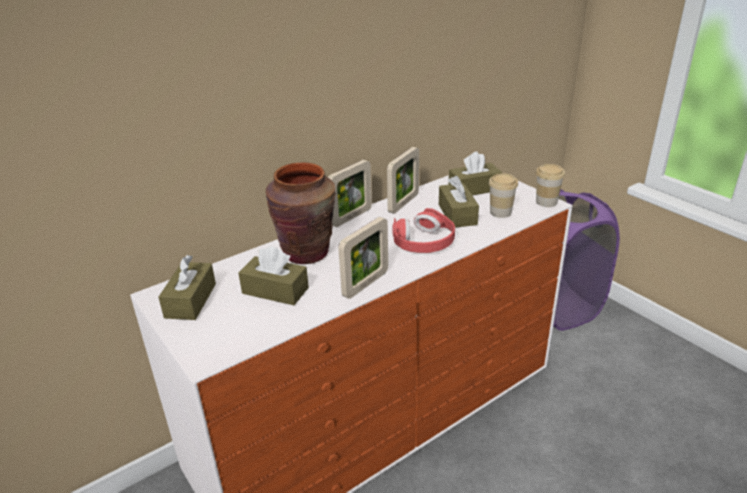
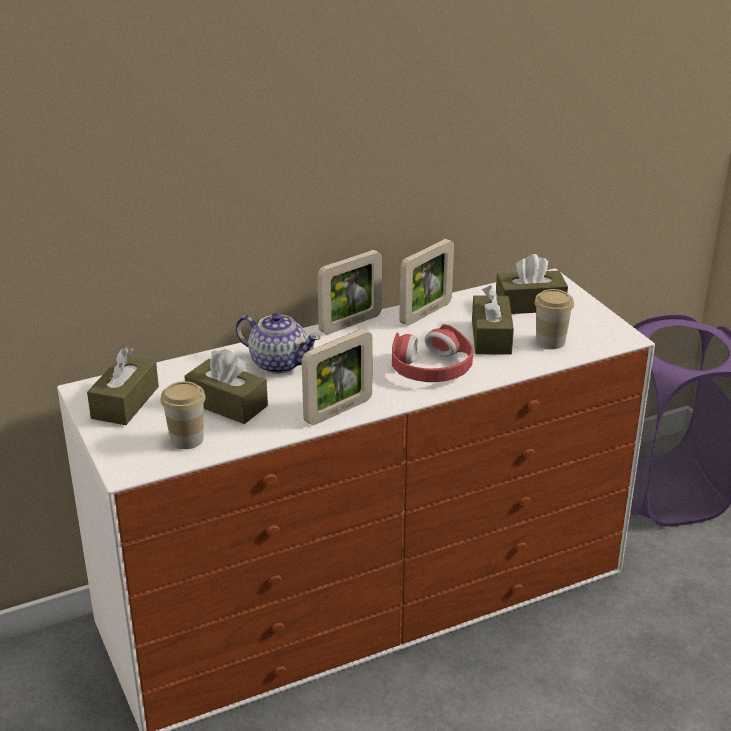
camera: 10 degrees right, 0 degrees up
(306, 253) = (278, 363): brown vase -> teapot
(546, 202) = (620, 335): cup -> cup (186, 439)

